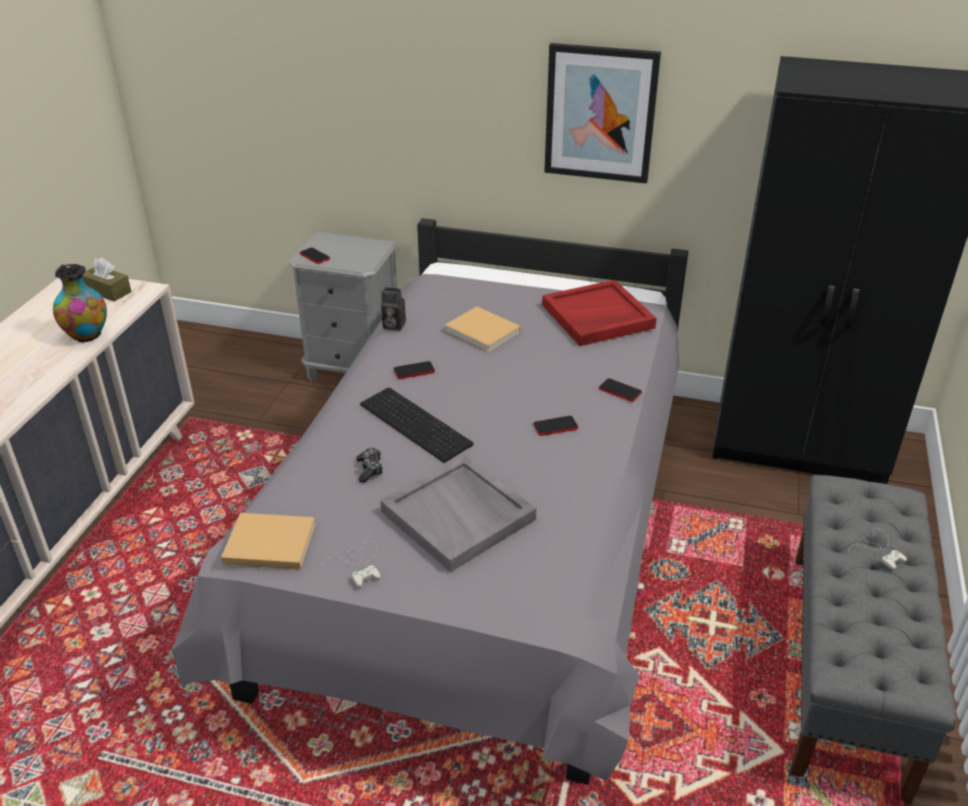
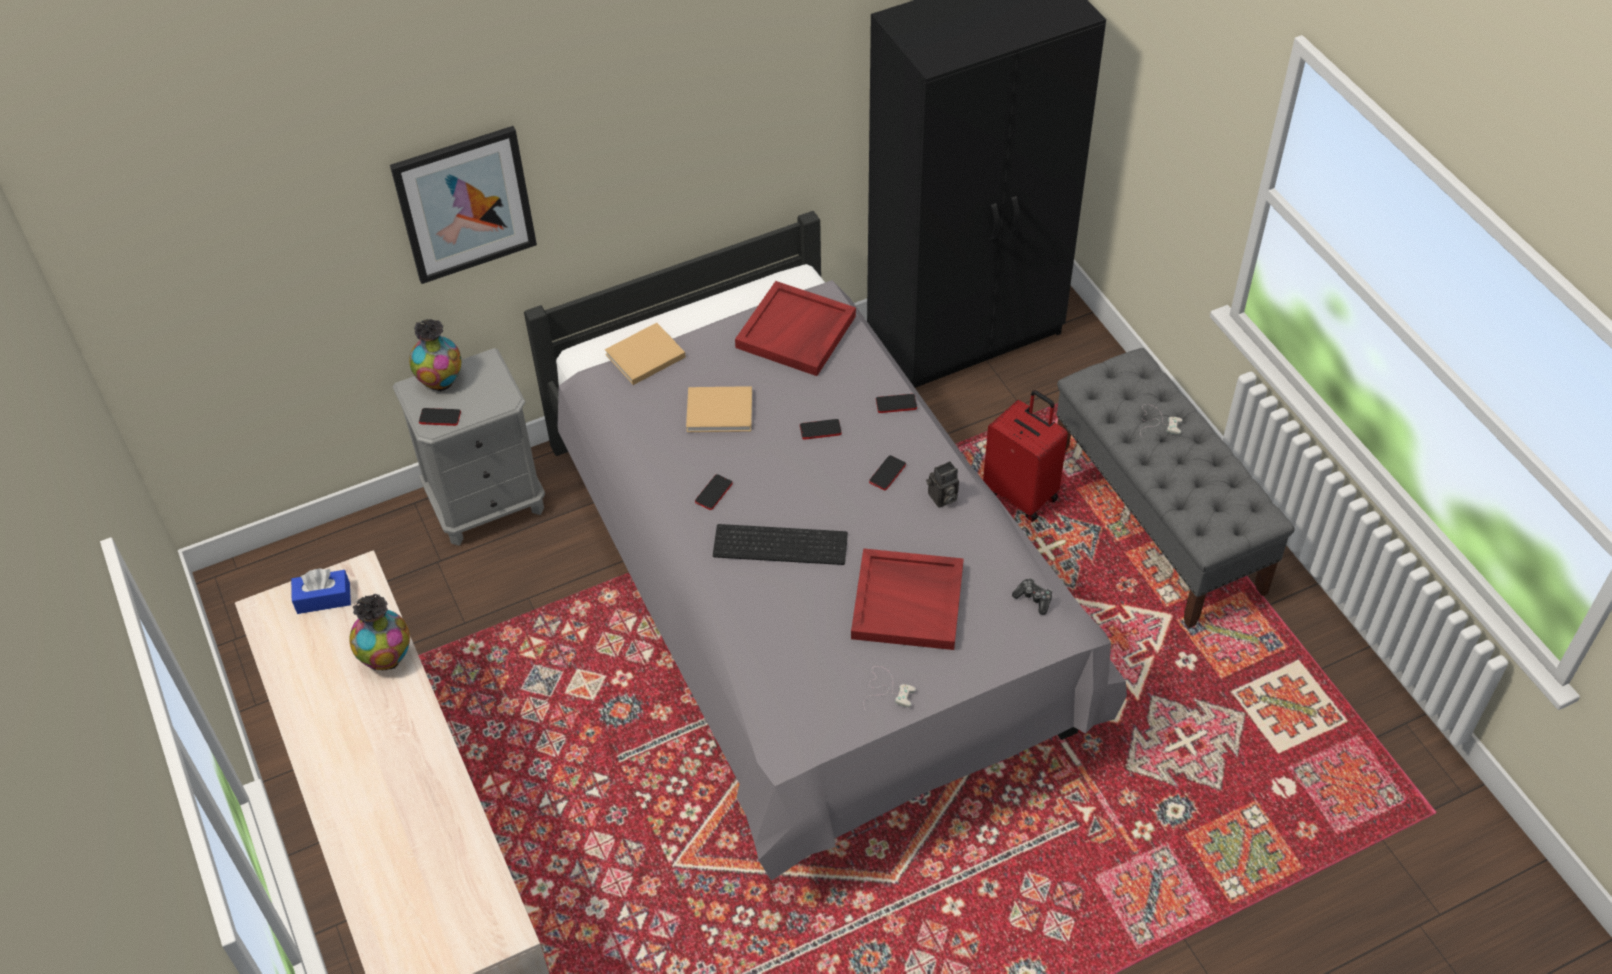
camera: 40 degrees left, 15 degrees up
(107, 291) = (323, 598): brown tissue box -> blue tissue box
(267, 543) = (802, 724): beige book -> beige book (643, 357)
(341, 242) = (441, 381): none -> vase
(370, 469) = (797, 610): game controller -> game controller (1033, 599)
(392, 325) = (632, 455): camera -> camera (942, 498)
(459, 516) = (908, 601): grey tray -> red tray
(539, 376) = (820, 430): none -> phone
(600, 113) = (701, 128): picture -> picture (465, 204)
(734, 573) = (1022, 494): none -> red suitcase

